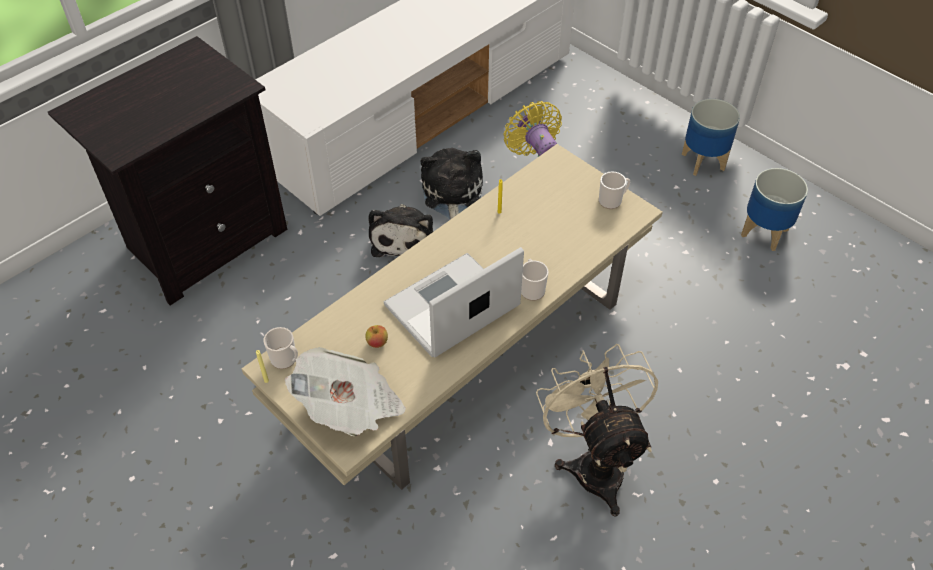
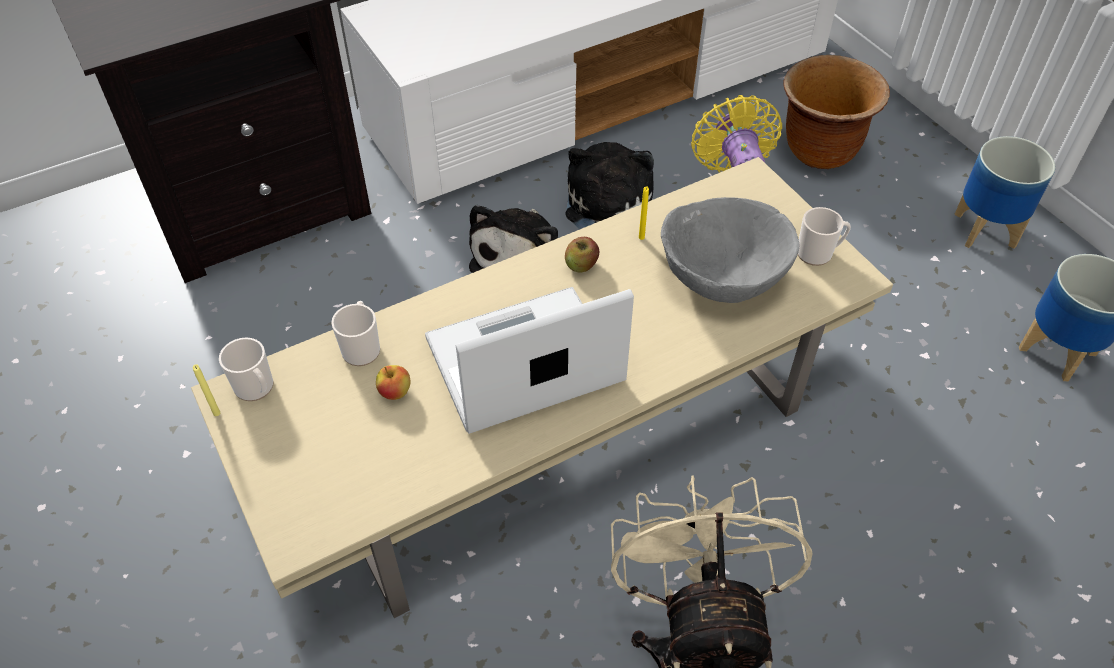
camera: 15 degrees right, 0 degrees up
(350, 407) = (319, 481): newspaper -> none
(467, 237) = (581, 265): none -> apple
(532, 289) = (653, 360): mug -> mug (362, 347)
(557, 226) = (722, 274): none -> grey bowl
(584, 127) = (820, 152): none -> brown planter

